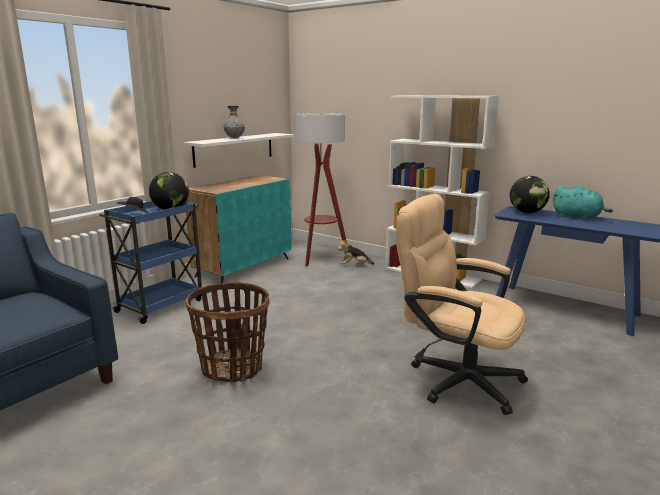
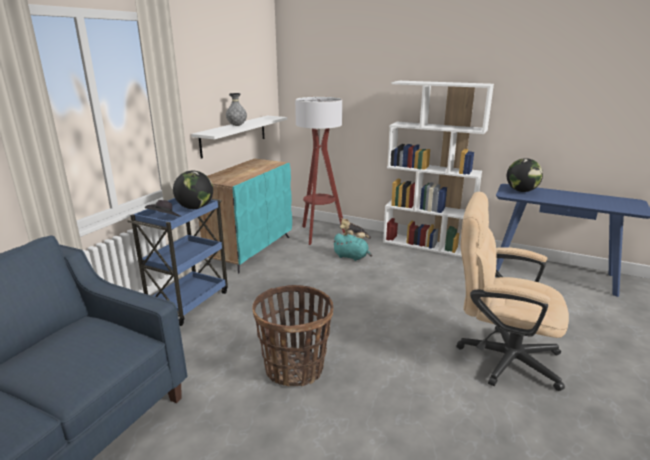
camera: 10 degrees left, 5 degrees up
(578, 217) = (567, 194): turquoise plush toy -> turquoise plush toy (352, 257)

